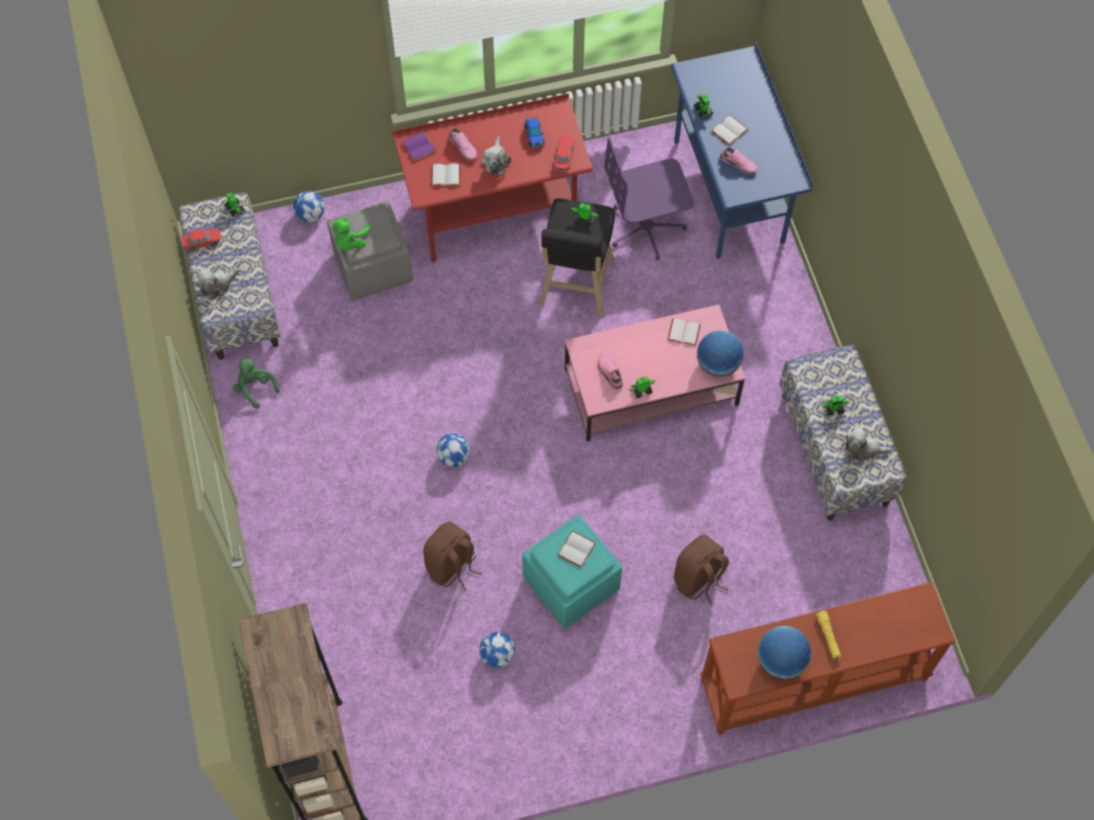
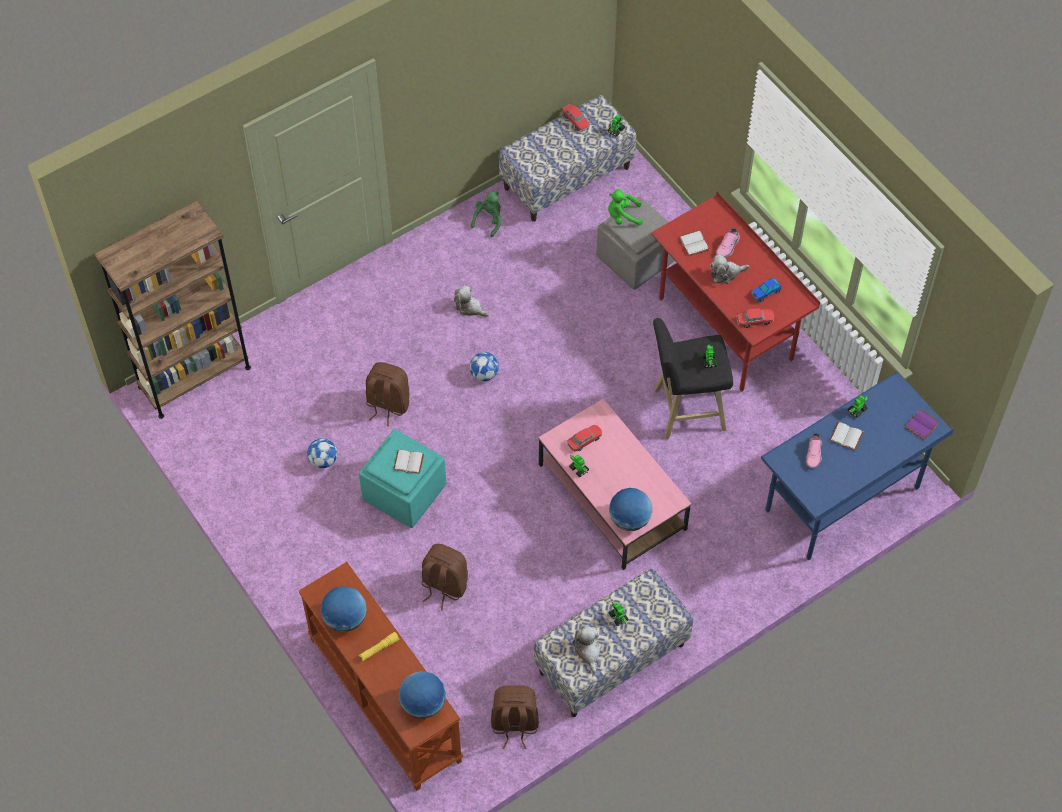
camera: 70 degrees right, 5 degrees down
(217, 285) = (541, 144): plush toy -> plush toy (469, 308)
(310, 215) = (664, 199): football -> none
(419, 147) = (713, 216): purple book -> purple book (922, 426)
(609, 374) = (584, 440): pink shoe -> toy car
(646, 228) = (771, 446): purple office chair -> none
(683, 333) = (648, 484): white book -> none
(879, 563) = (514, 724): none -> brown backpack
(906, 612) = (423, 704): none -> globe

